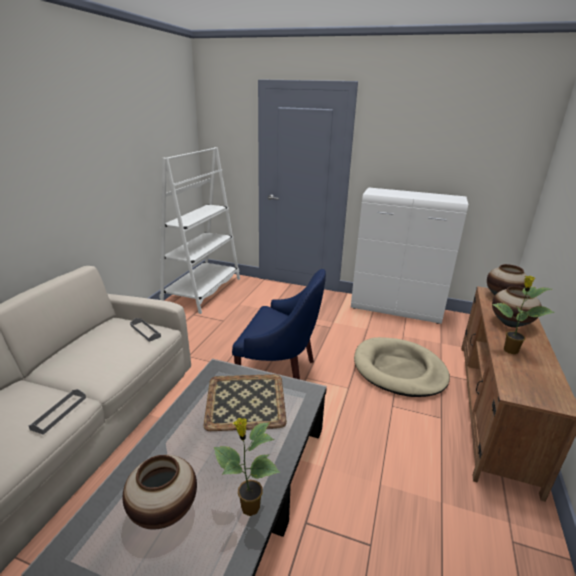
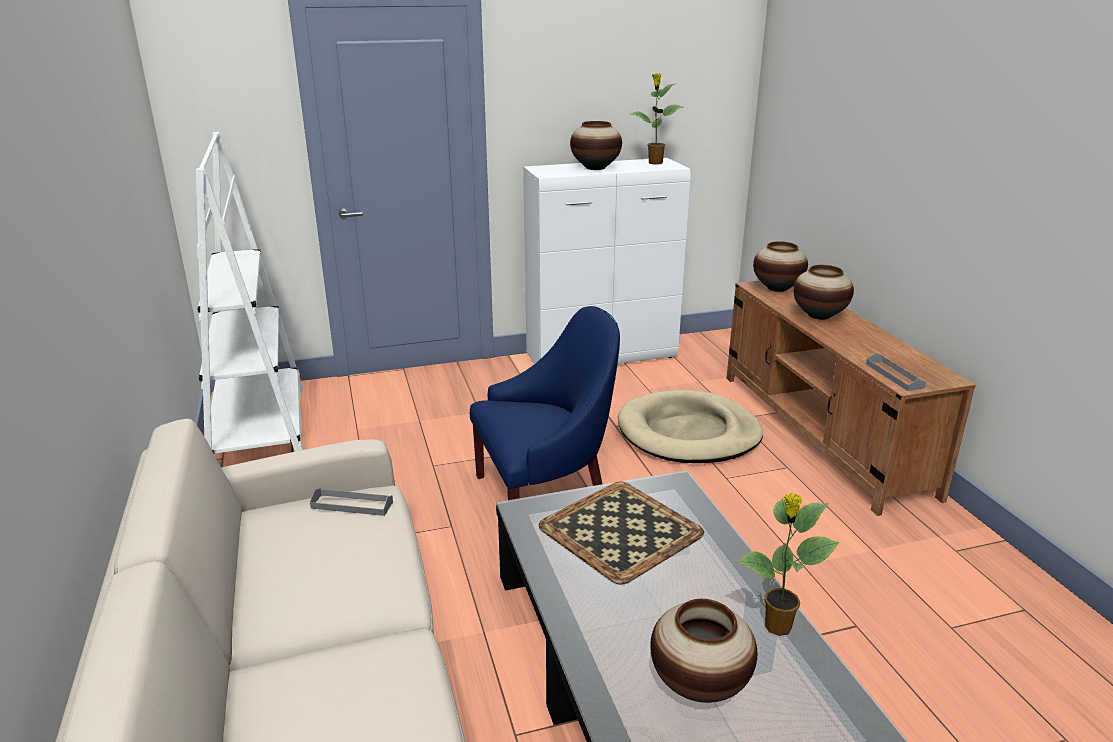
camera: 35 degrees left, 0 degrees up
(59, 413) = (406, 665): grey tray -> grey tray (894, 375)
(407, 194) = (595, 168): none -> vase
(509, 350) = (853, 344): potted plant -> potted plant (654, 163)

